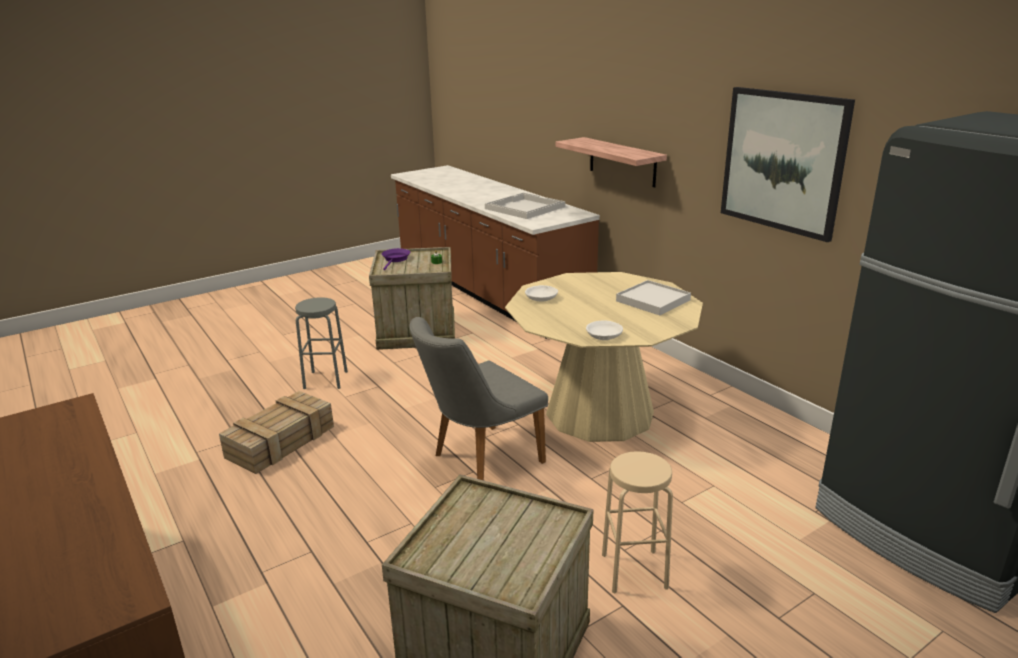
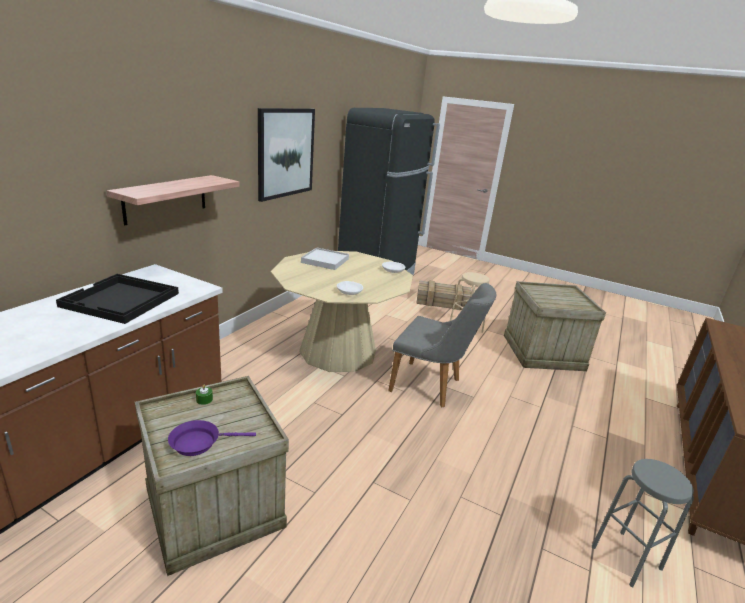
camera: 120 degrees left, 0 degrees up
(279, 443) = (514, 507): crate -> crate (443, 302)
(325, 380) = (389, 539): grey stool -> grey stool (626, 558)
(524, 208) = (121, 300): white tray -> black tray

